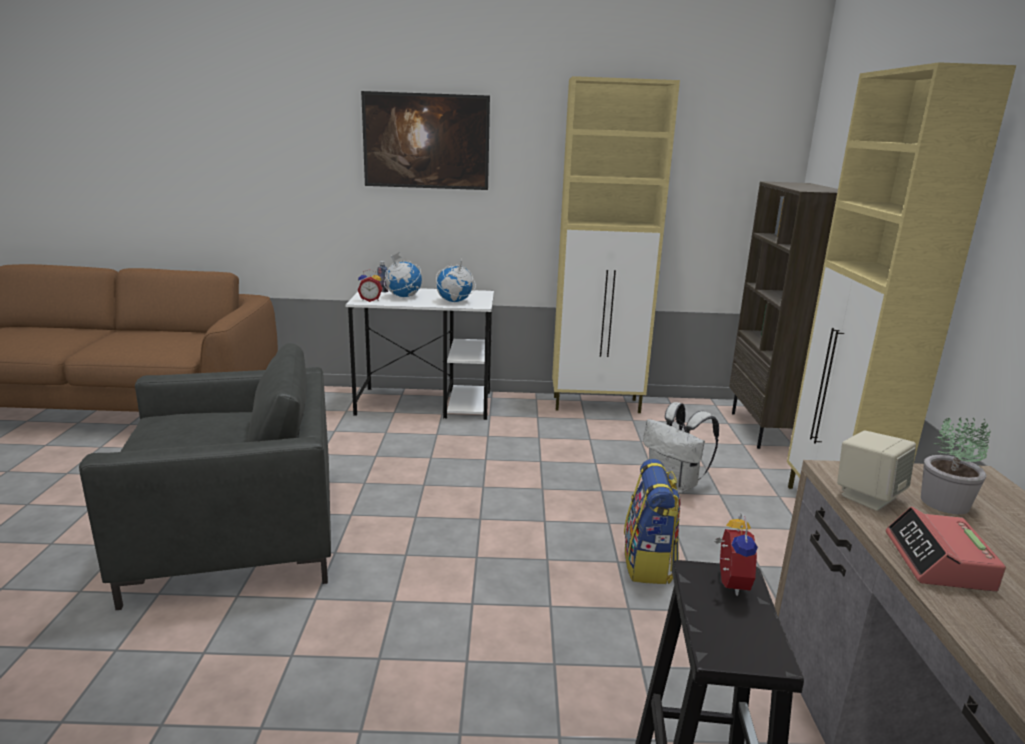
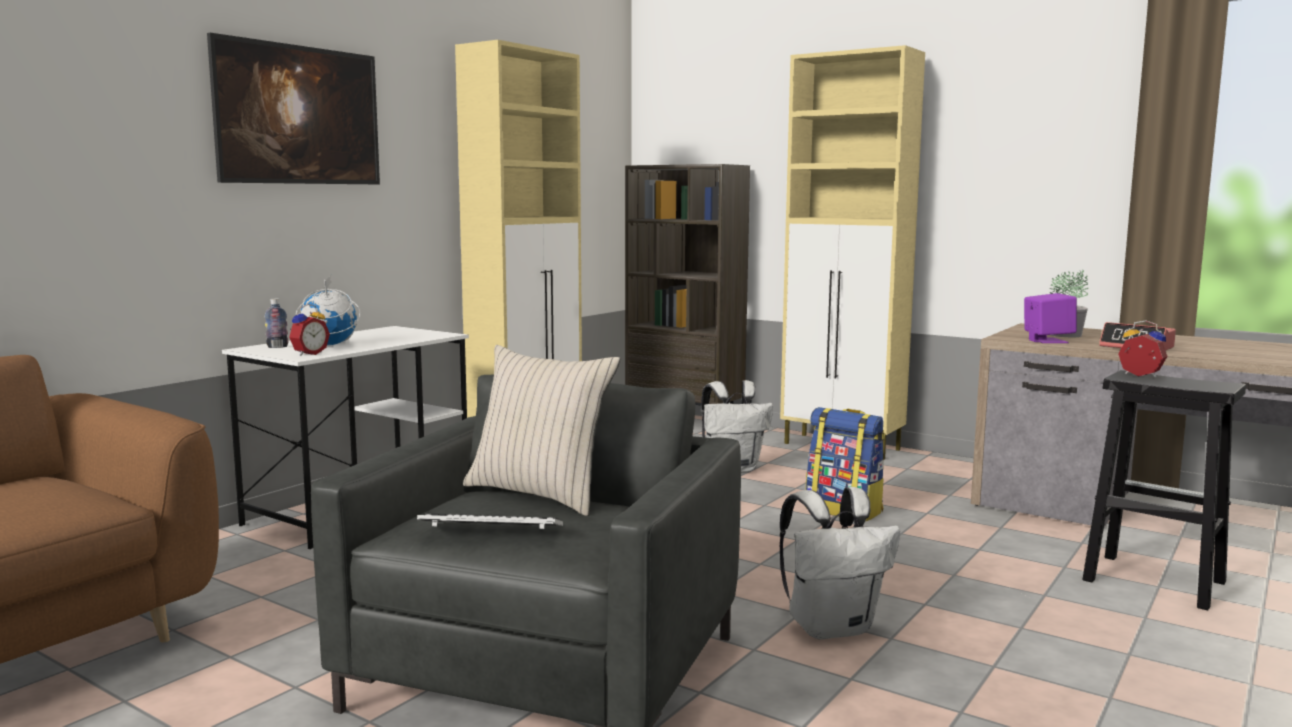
camera: 55 degrees left, 10 degrees down
(152, 436) = (491, 532): none -> keyboard
(241, 428) = (540, 494): none -> beige pillow
(378, 623) = (832, 627): none -> white backpack
(454, 301) = (406, 337): globe -> none
(867, 496) = (1047, 341): beige speaker -> purple speaker

